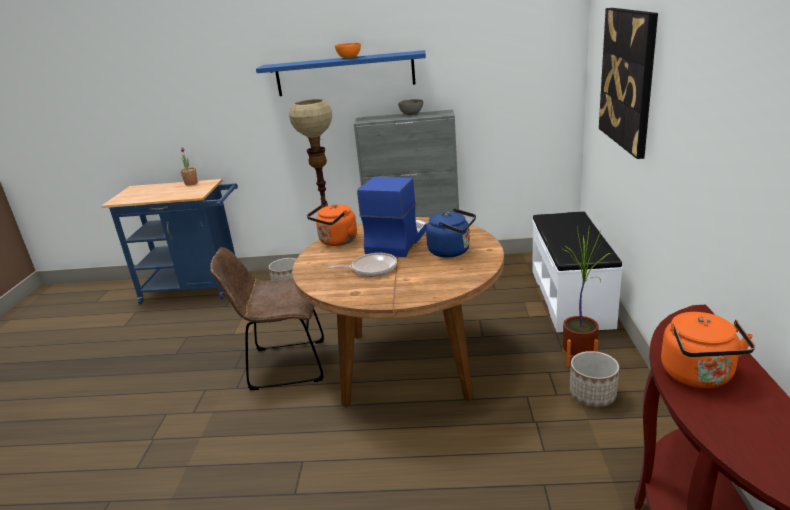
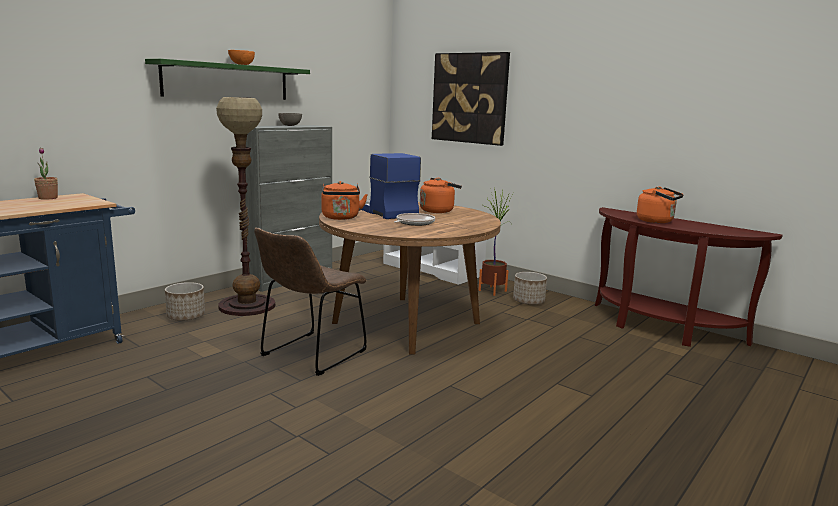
camera: 55 degrees left, 10 degrees down
(345, 74) = (227, 81): blue shelf -> green shelf
(452, 251) = (438, 211): blue kettle -> orange kettle

